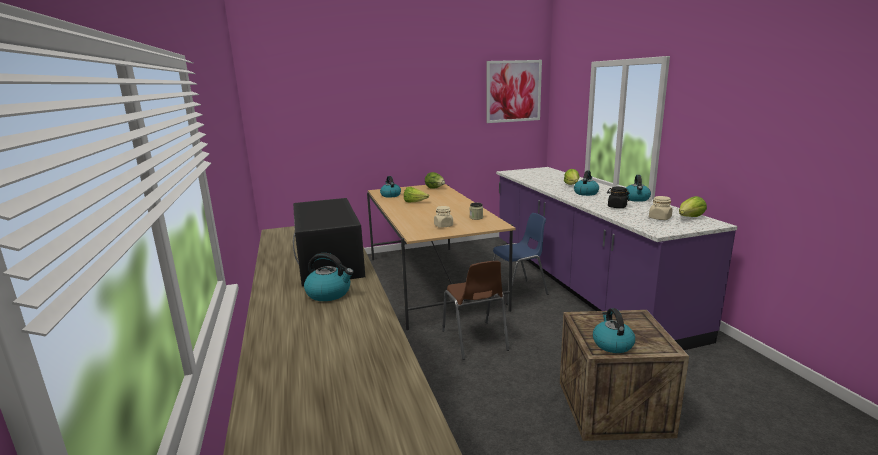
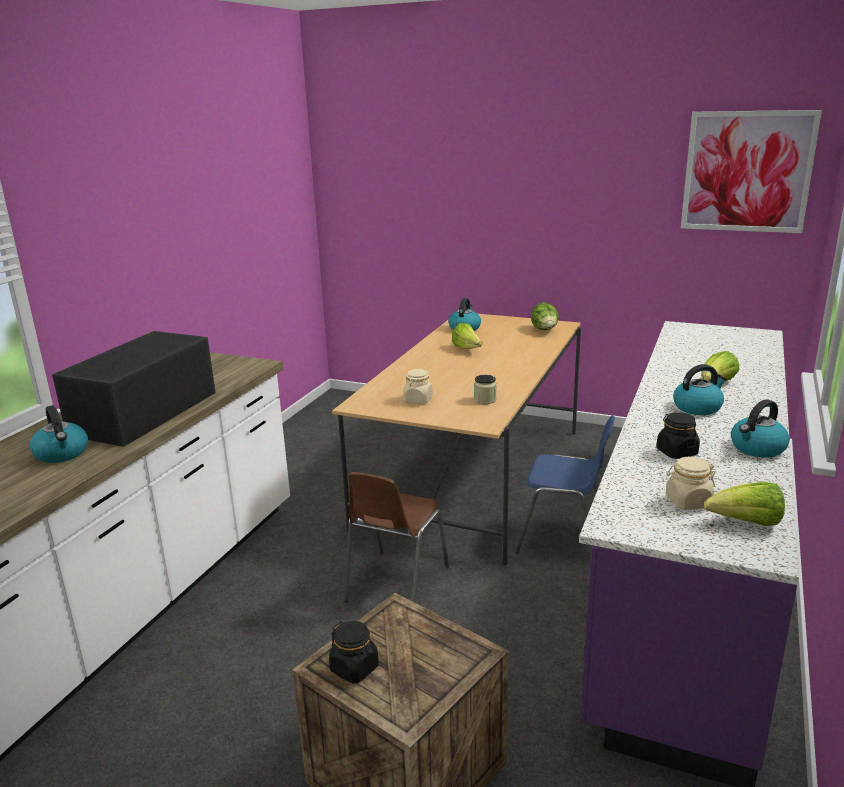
camera: 40 degrees right, 5 degrees up
(612, 344) = (355, 668): kettle -> black jar

